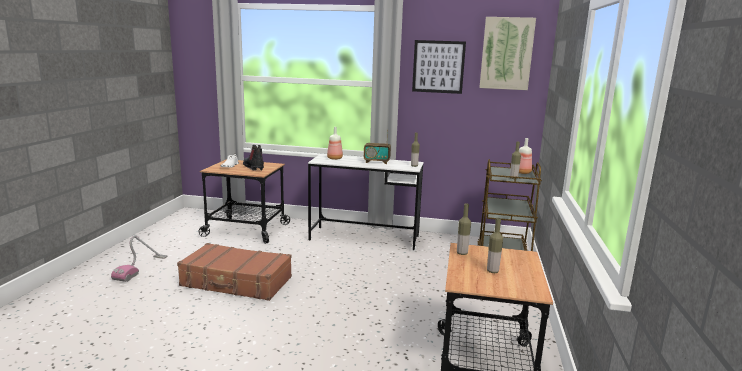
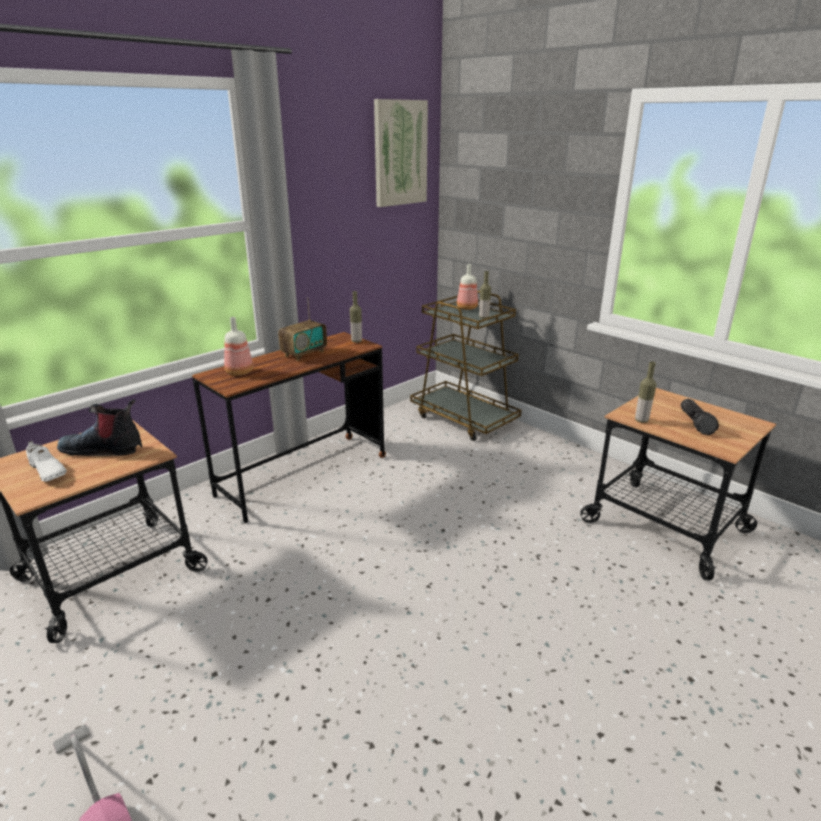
camera: 55 degrees left, 10 degrees up
(236, 282) = (310, 651): brown suitcase -> none
(364, 238) = (303, 475): white desk -> brown desk
(438, 67) = (326, 182): picture -> none
(492, 271) = (697, 423): bottle -> flashlight

